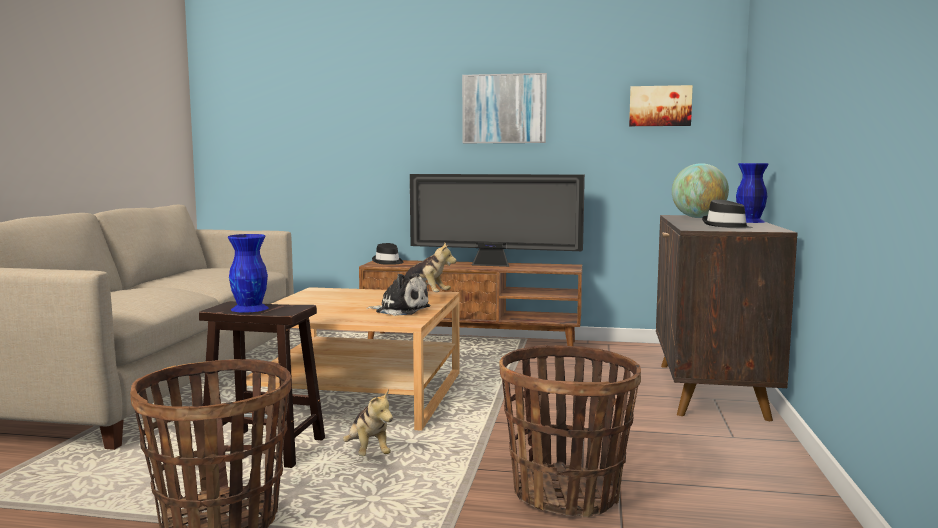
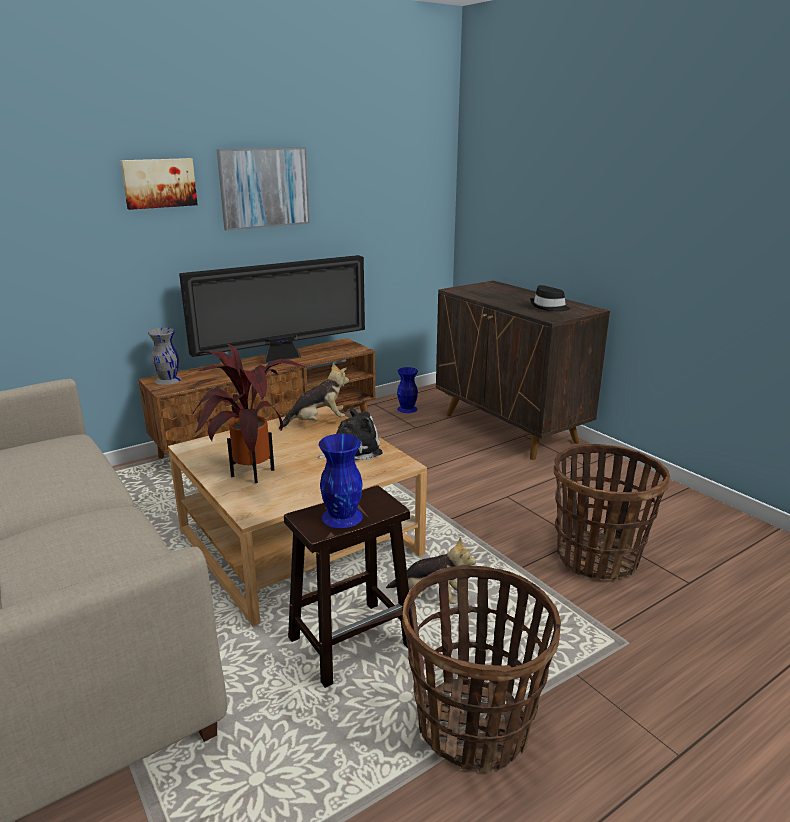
camera: 45 degrees left, 15 degrees up
(307, 304) = (248, 474): none -> potted plant
(388, 262) = (168, 380): black hat -> grey vase
(660, 106) = (400, 179): picture -> picture (159, 183)
(698, 218) = (483, 292): globe -> none
(749, 221) = (531, 294): blue vase -> blue vase (407, 409)

